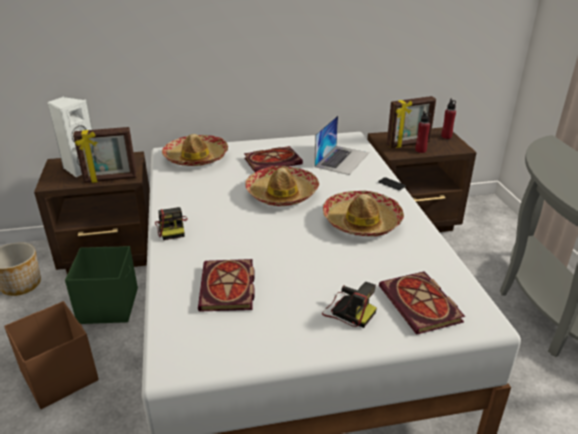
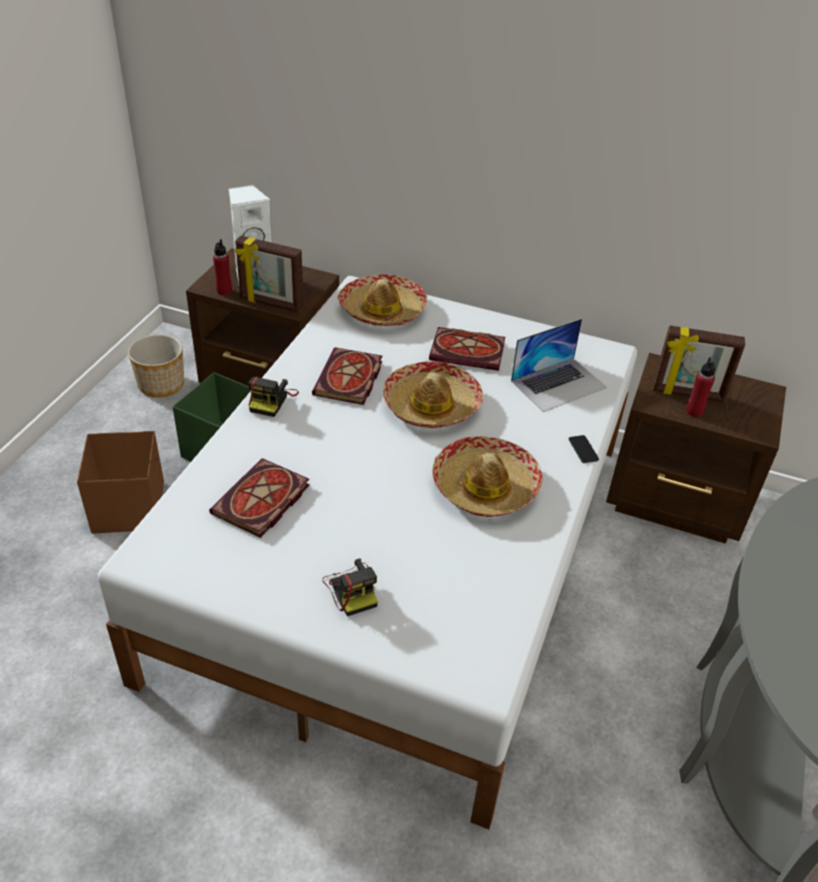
camera: 30 degrees right, 10 degrees up
(422, 305) = (437, 625): book -> book (349, 380)
(446, 136) = (762, 403): red bottle -> red bottle (224, 291)

